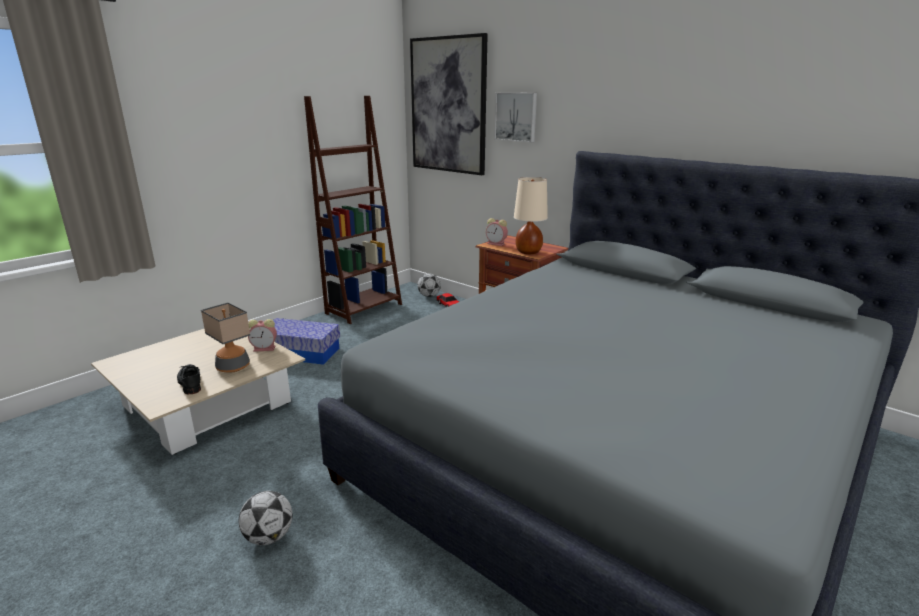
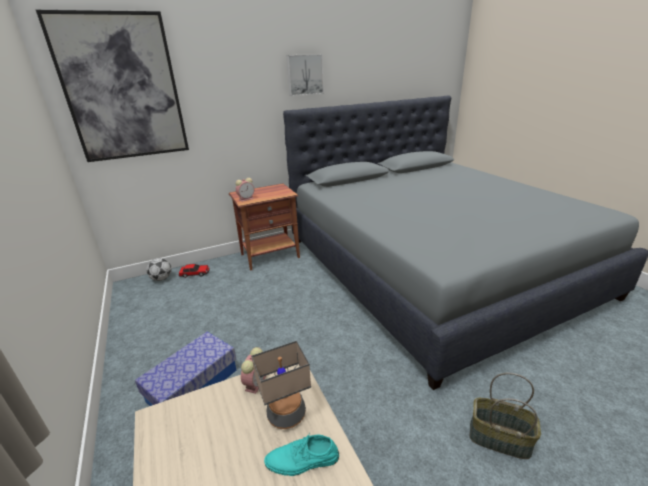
camera: 65 degrees left, 5 degrees up
(190, 382) = (302, 460): black shoe -> turquoise shoe
(269, 537) = (498, 439): football -> basket
(363, 309) = (138, 322): brown bookcase -> none
(516, 116) = (212, 91): picture -> picture (304, 75)
(528, 252) = (279, 194): beige table lamp -> none

